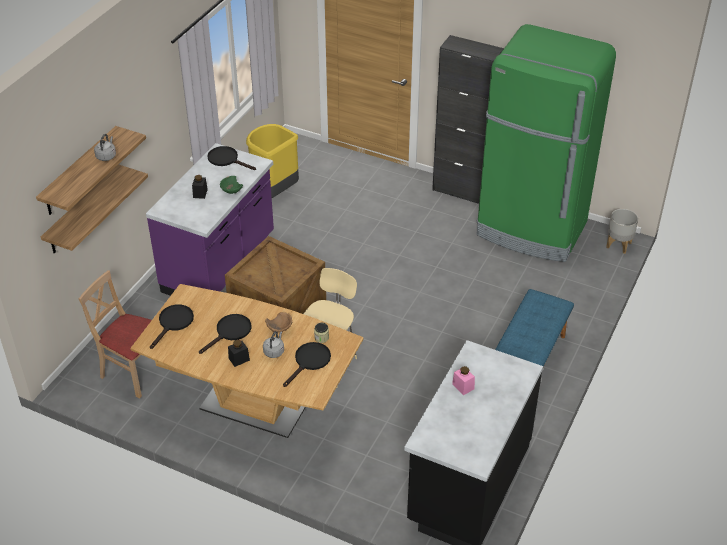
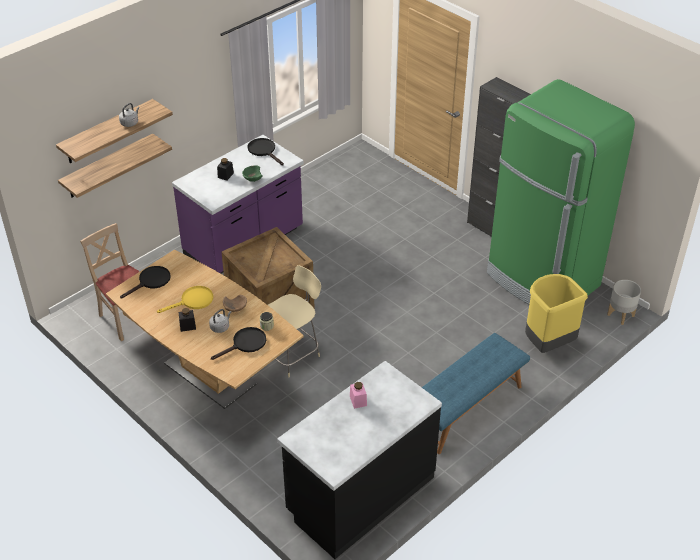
camera: 20 degrees right, 0 degrees up
(230, 332) = (193, 301): black frying pan -> yellow frying pan
(274, 192) = (323, 192): yellow trash can -> yellow trash can (547, 344)

